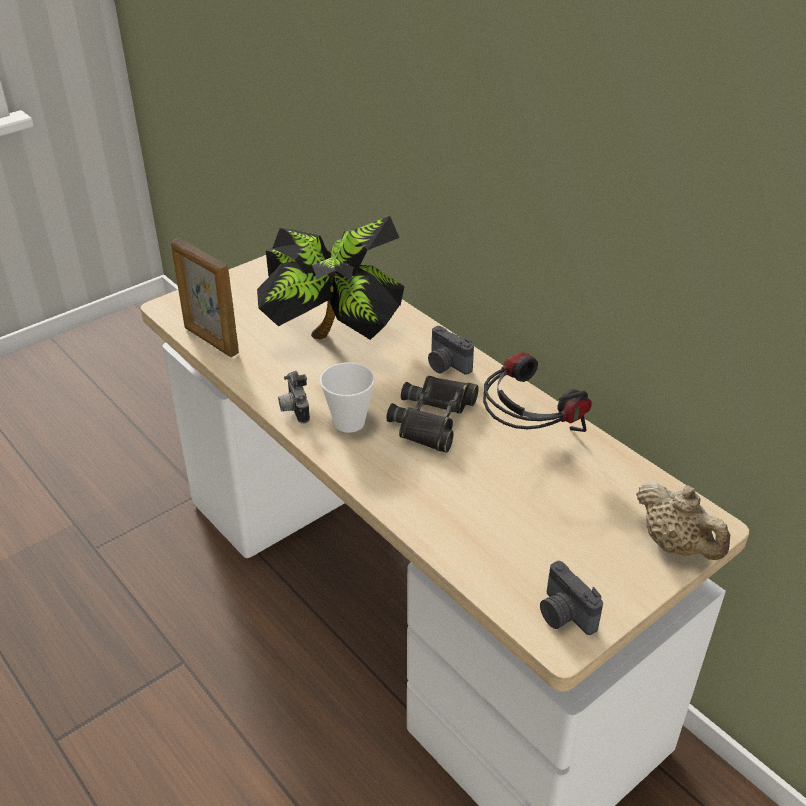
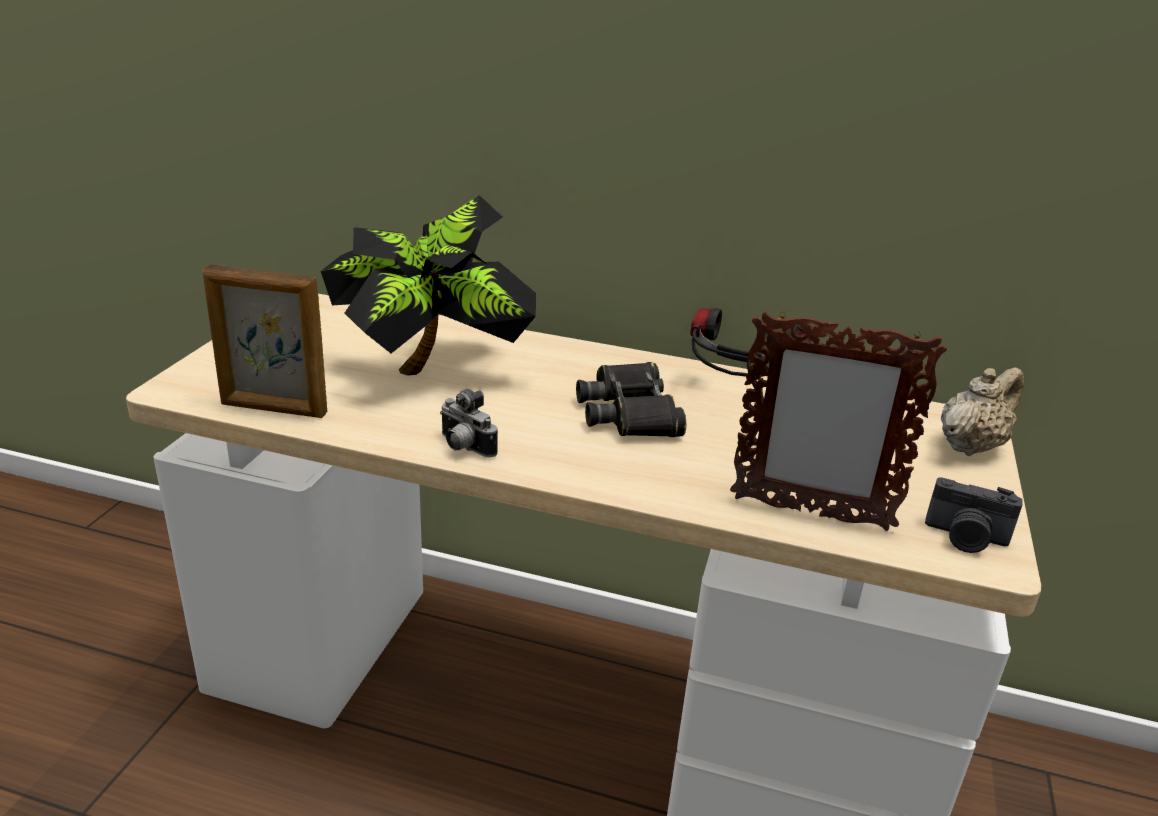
camera: 35 degrees left, 10 degrees down
(349, 422) = (543, 441): cup -> none
(446, 365) = (585, 363): camera -> none
(469, 547) = (809, 513): none -> picture frame
(676, 545) = (970, 446): beige teapot -> beige teapot turned 60 degrees counterclockwise

